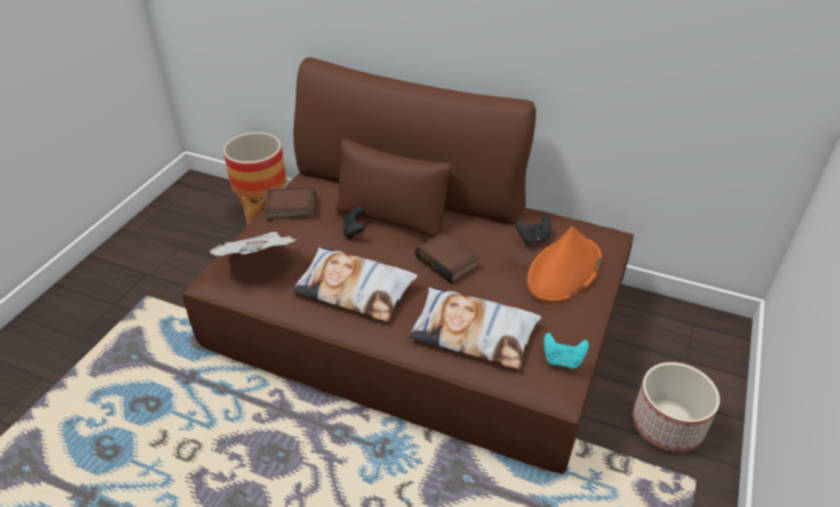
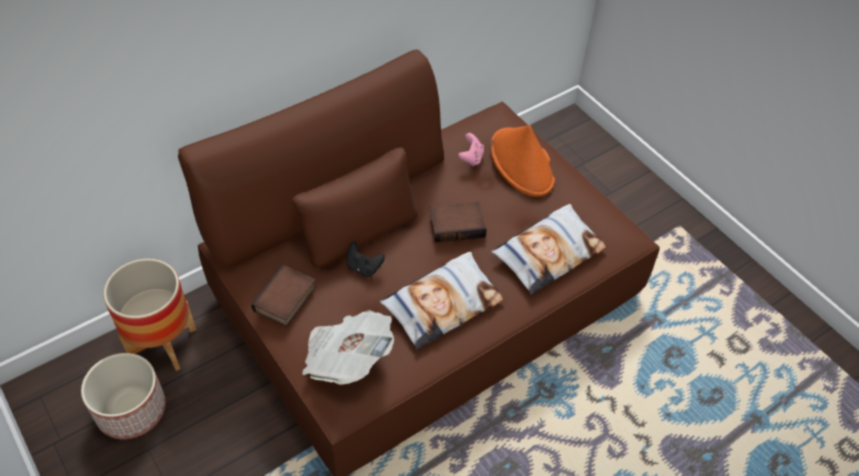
camera: 60 degrees left, 10 degrees up
(533, 239) = (471, 158): black game controller -> pink game controller
(562, 360) = (610, 219): turquoise game controller -> none
(668, 425) = (631, 210): planter -> planter (132, 410)

